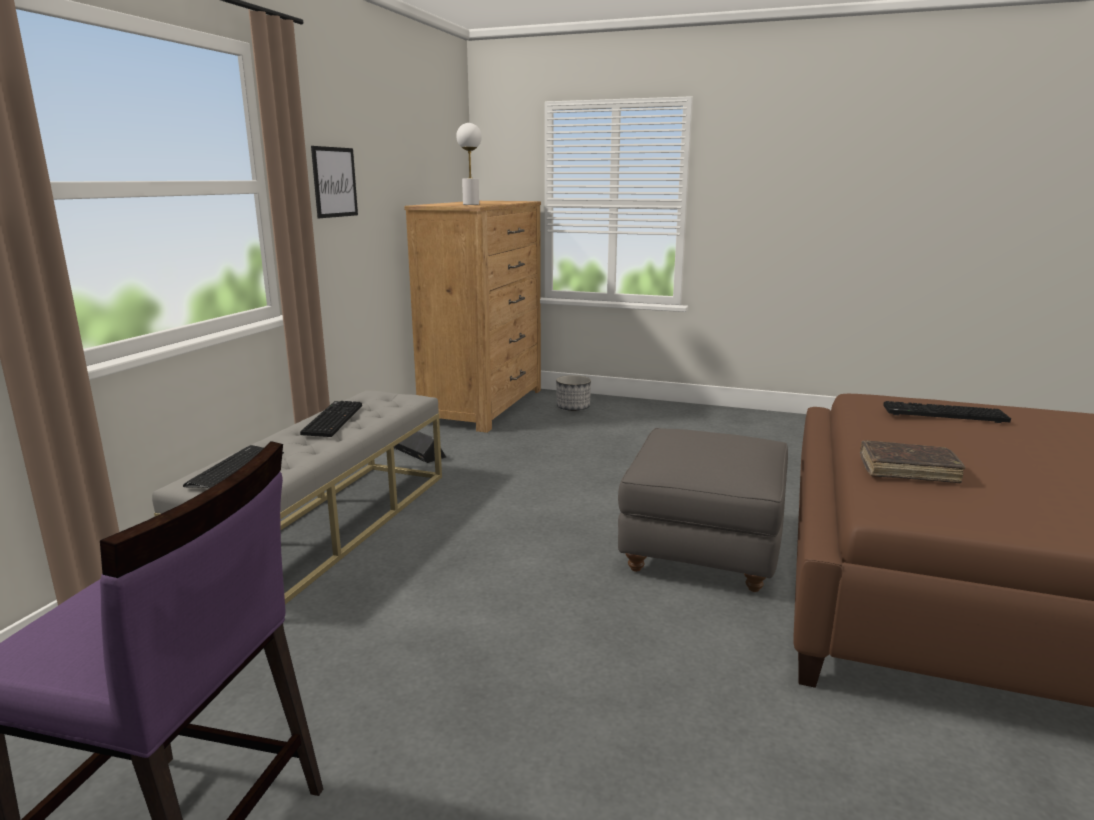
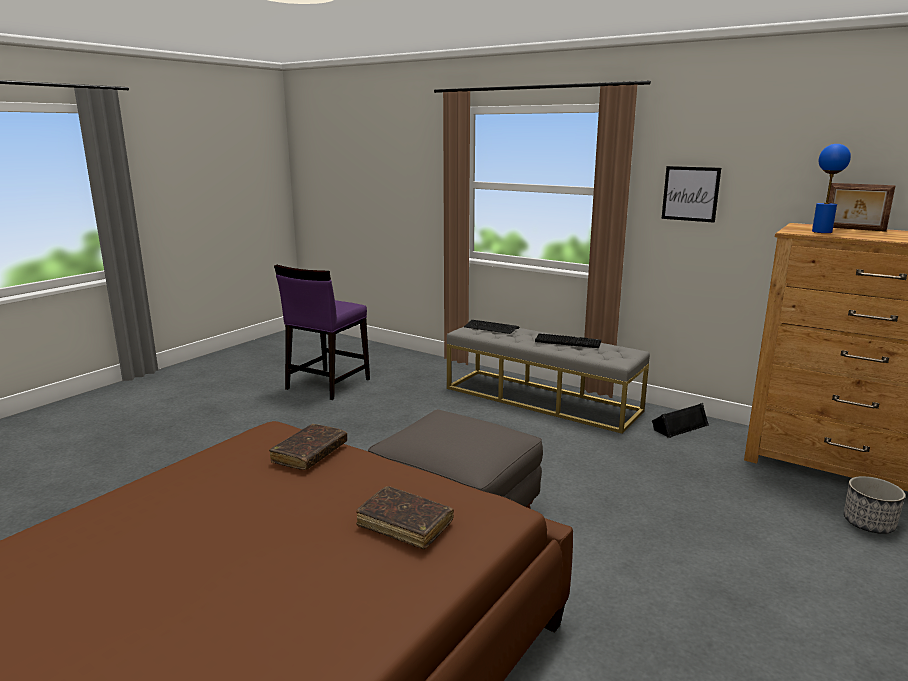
camera: 105 degrees right, 0 degrees up
(449, 203) = (853, 229): none -> picture frame
(470, 204) = (821, 232): white table lamp -> blue table lamp
(943, 414) = (405, 524): keyboard -> brown book

